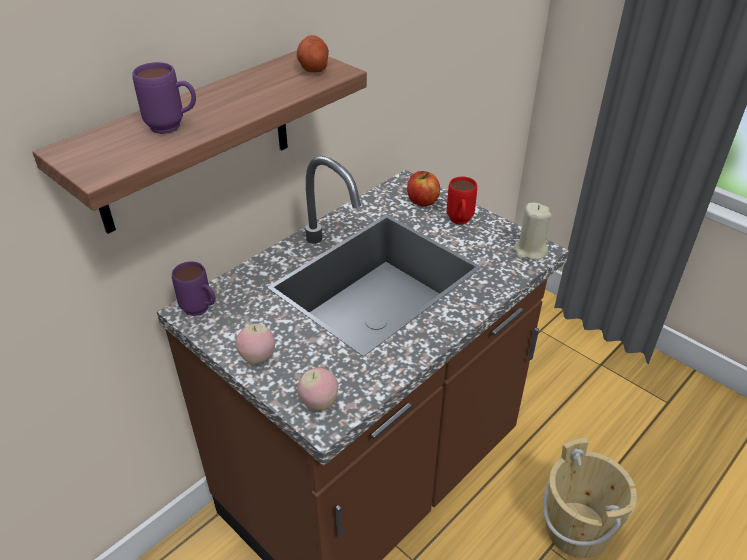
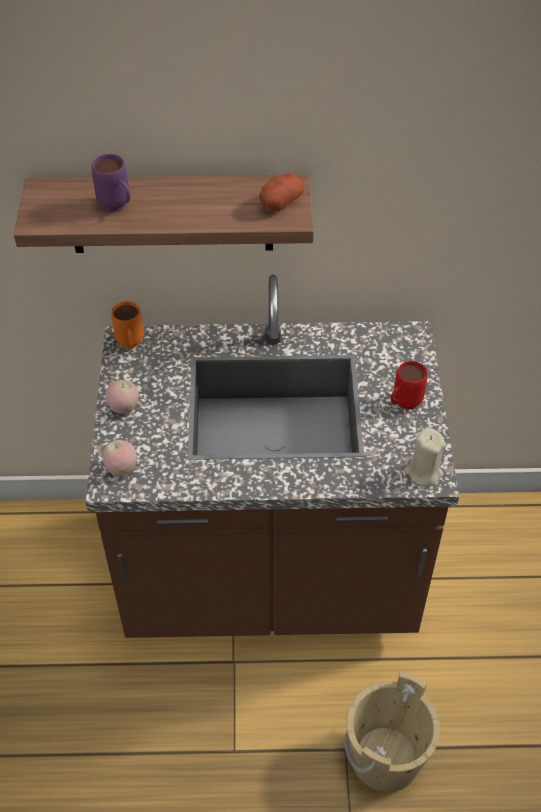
camera: 45 degrees right, 10 degrees up
(201, 311) = (130, 346): purple mug -> orange mug
(422, 201) = (400, 363): apple -> none

